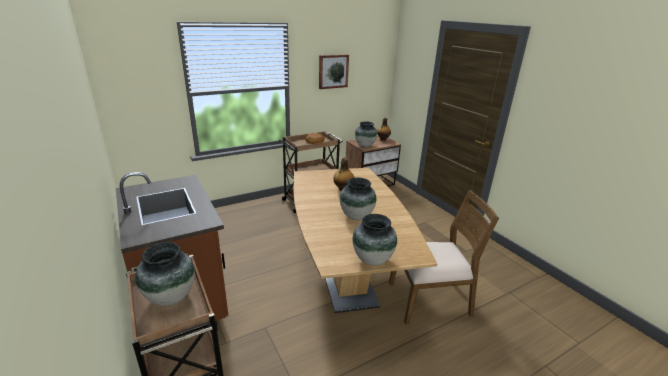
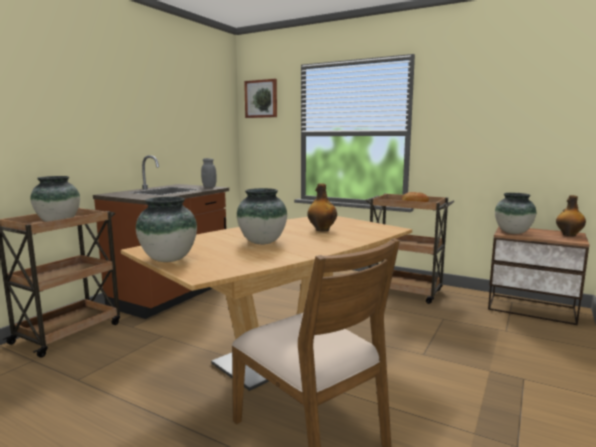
camera: 60 degrees right, 15 degrees down
(177, 181) = (209, 187): none -> grey jar
(333, 71) = (481, 115): picture -> picture (261, 99)

